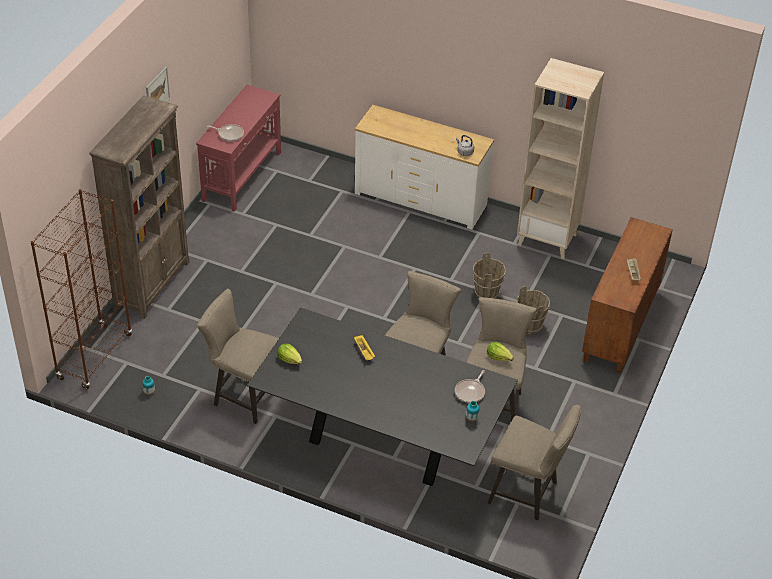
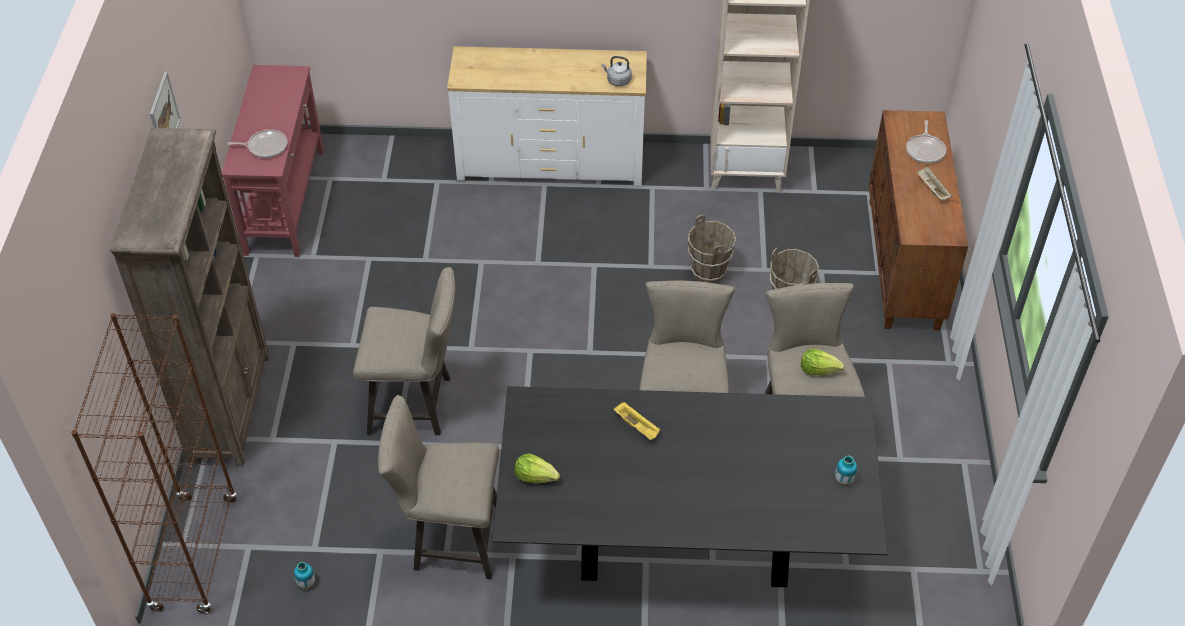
camera: 20 degrees left, 5 degrees up
(470, 392) = (819, 439): frying pan -> frying pan (925, 150)
(528, 494) = (920, 551): beige stool -> beige stool (417, 404)

